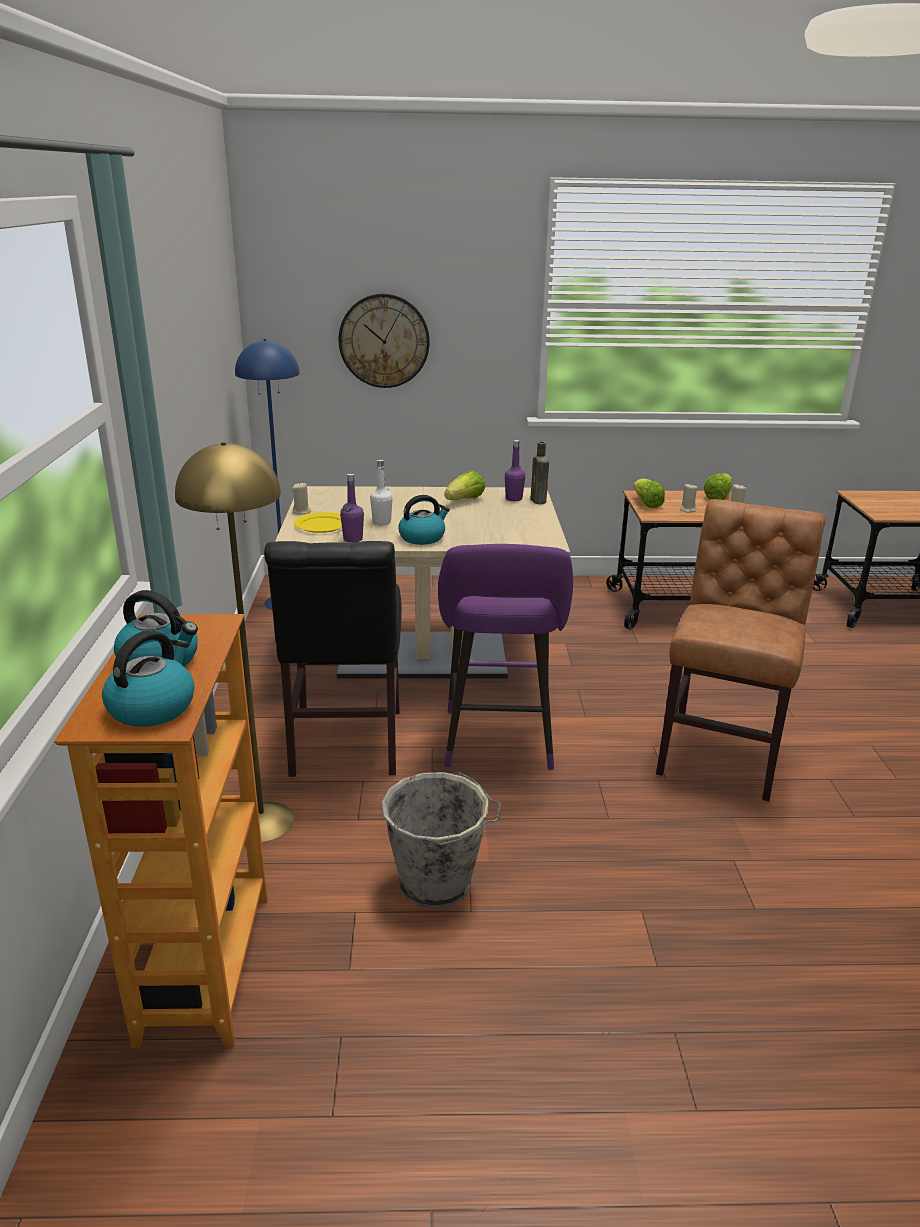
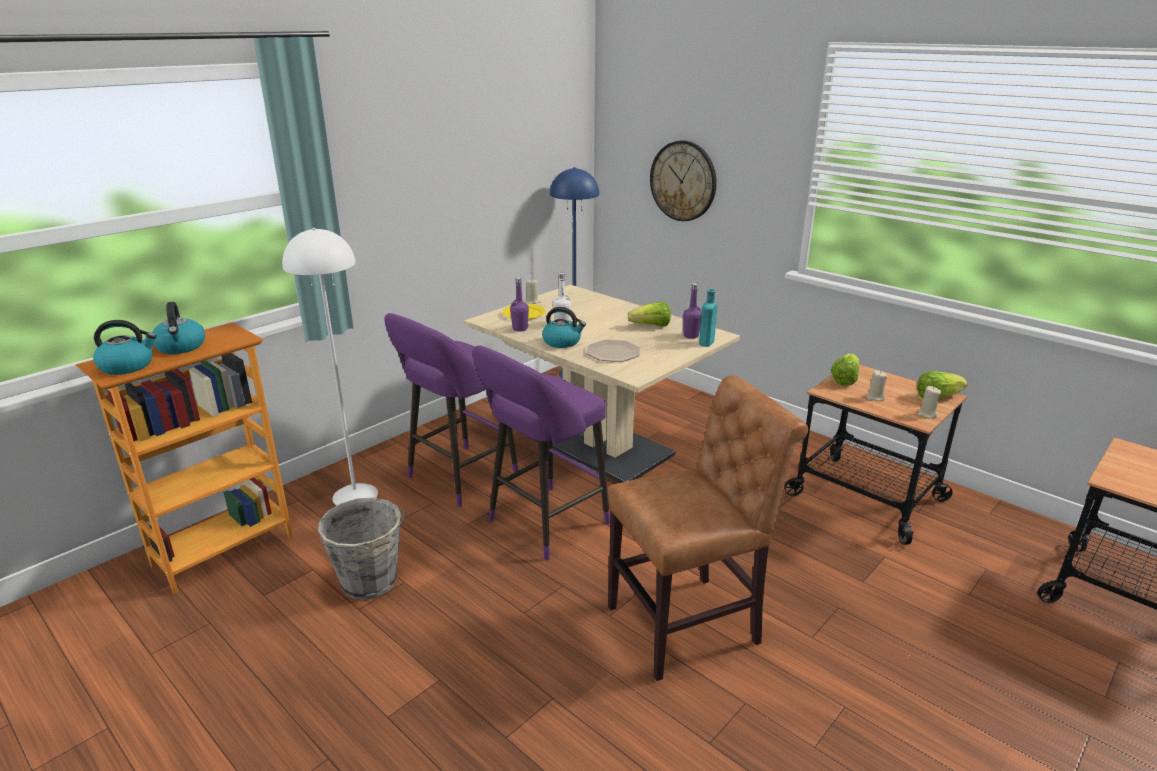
camera: 45 degrees right, 0 degrees up
(262, 821) = (355, 495): yellow floor lamp -> white floor lamp
(345, 747) = (458, 478): black chair -> purple stool
(487, 531) = (613, 352): none -> plate
(539, 501) = (706, 343): brown bottle -> turquoise bottle

